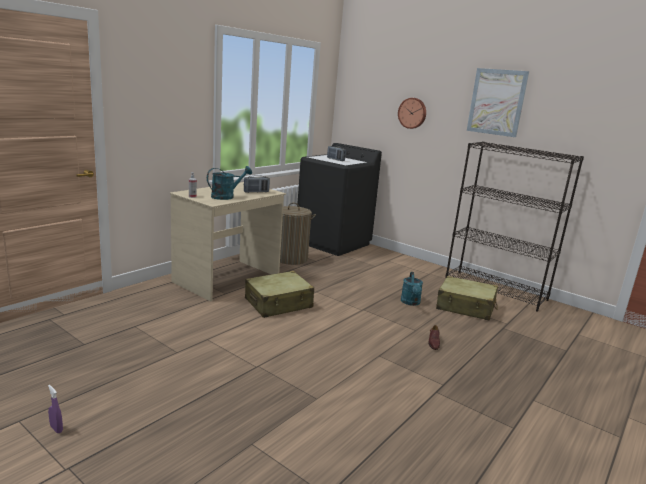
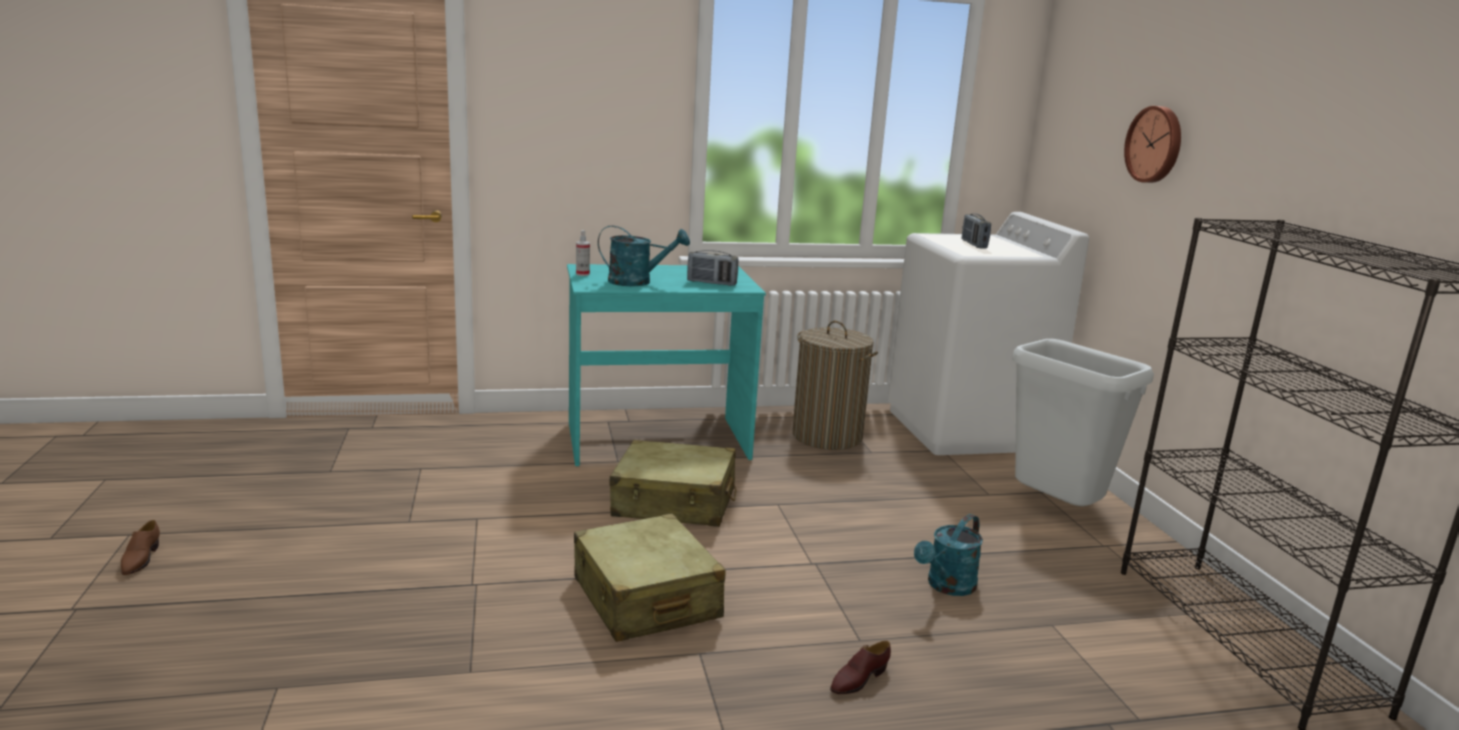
camera: 40 degrees right, 0 degrees up
(56, 429) = (140, 559): purple spray bottle -> brown shoe
(227, 279) = (657, 441): beige desk -> turquoise desk
(333, 243) = (966, 430): black washing machine -> white washing machine
(401, 266) = (1056, 511): none -> grey trash can
(465, 307) = (1078, 642): beige suitcase -> beige suitcase (646, 599)
(496, 102) = (1331, 111): picture -> none

